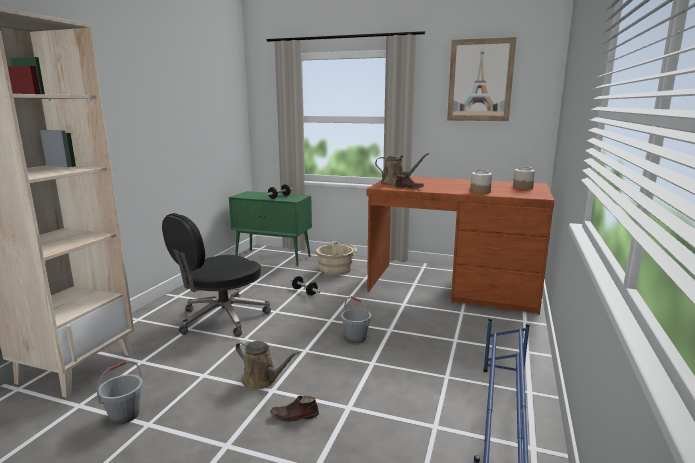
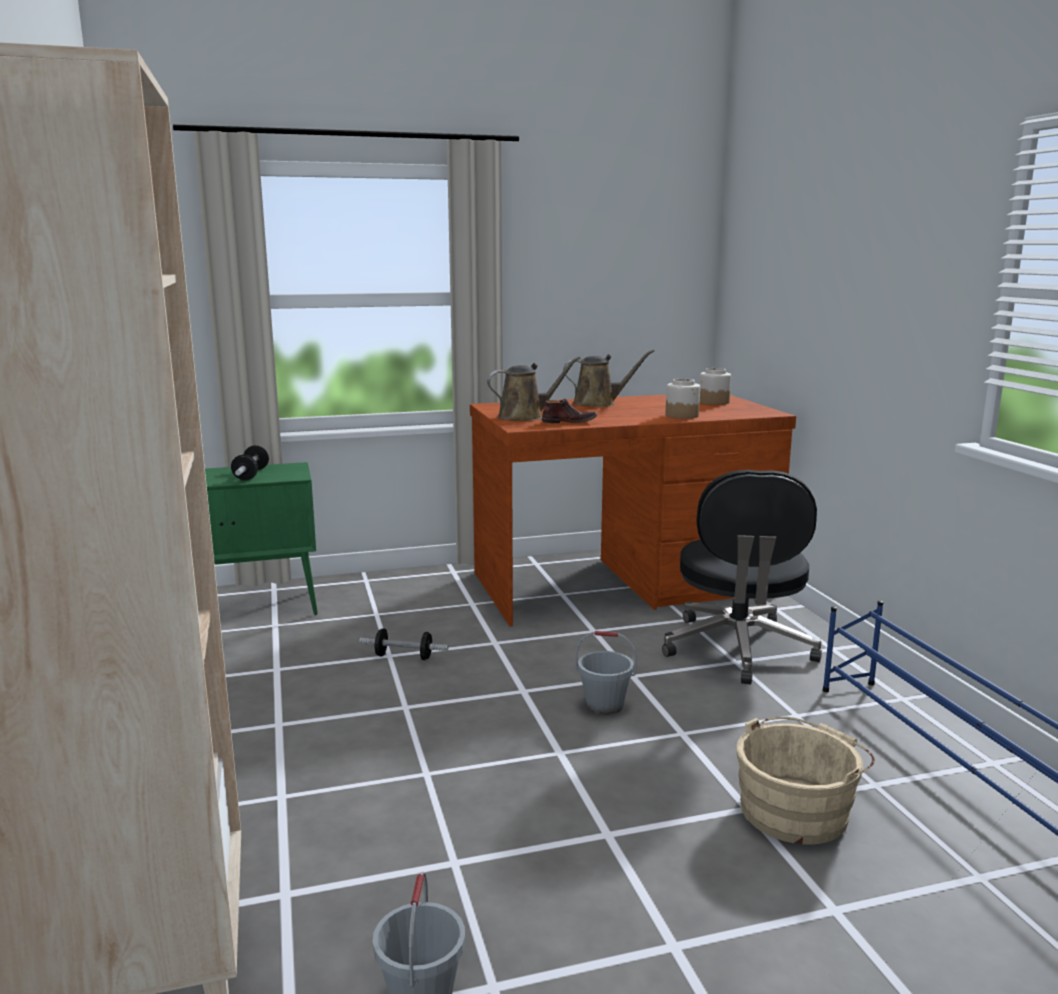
camera: 35 degrees left, 0 degrees up
(221, 318) = (320, 754): black office chair -> black office chair (738, 649)
(262, 380) = (567, 826): brown watering can -> brown watering can (598, 403)
(294, 416) = (698, 854): brown shoe -> none
(337, 269) = (400, 601): beige bucket -> beige bucket (797, 809)
(480, 80) = (605, 227): picture -> none

